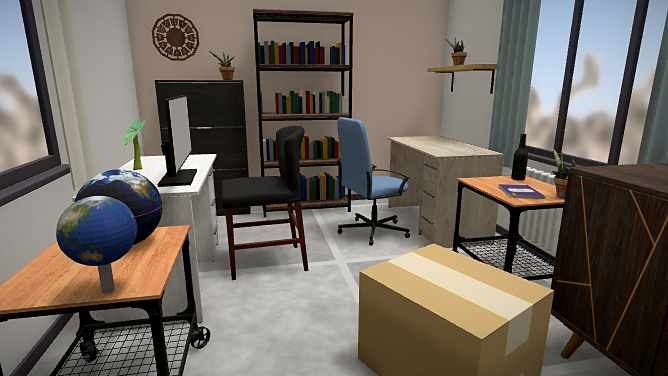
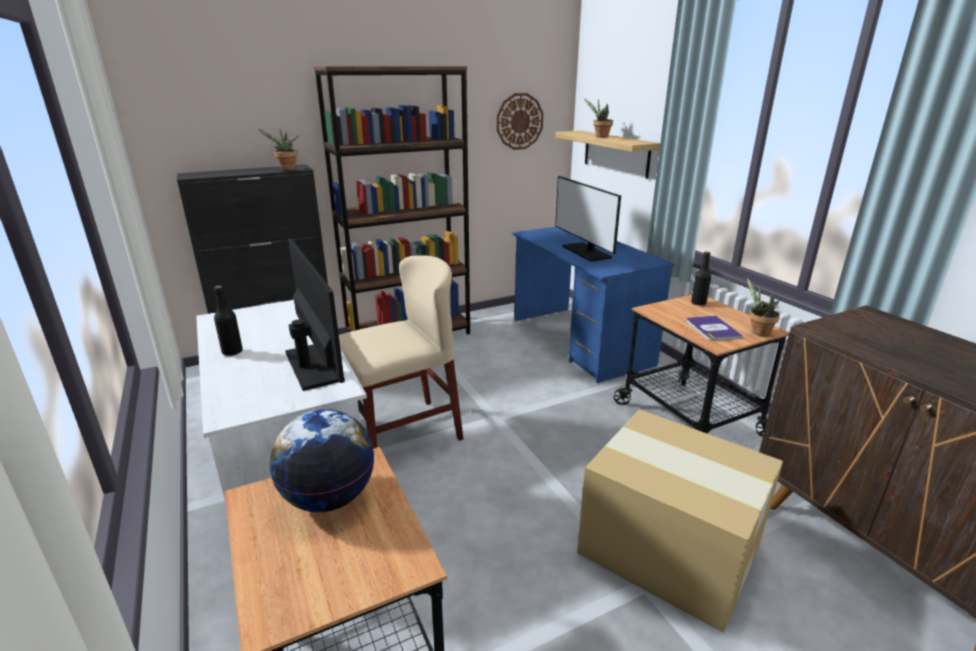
camera: 15 degrees left, 10 degrees up
(109, 291) = (384, 583): globe -> none
(137, 169) = (232, 352): potted plant -> black bottle
(176, 37) = (194, 104): wall clock -> wall clock (519, 121)
(267, 261) = (404, 433): black chair -> beige chair
(372, 231) = (512, 364): blue office chair -> none
(434, 223) = (579, 342): beige desk -> blue desk
(435, 146) = (586, 252): none -> monitor

